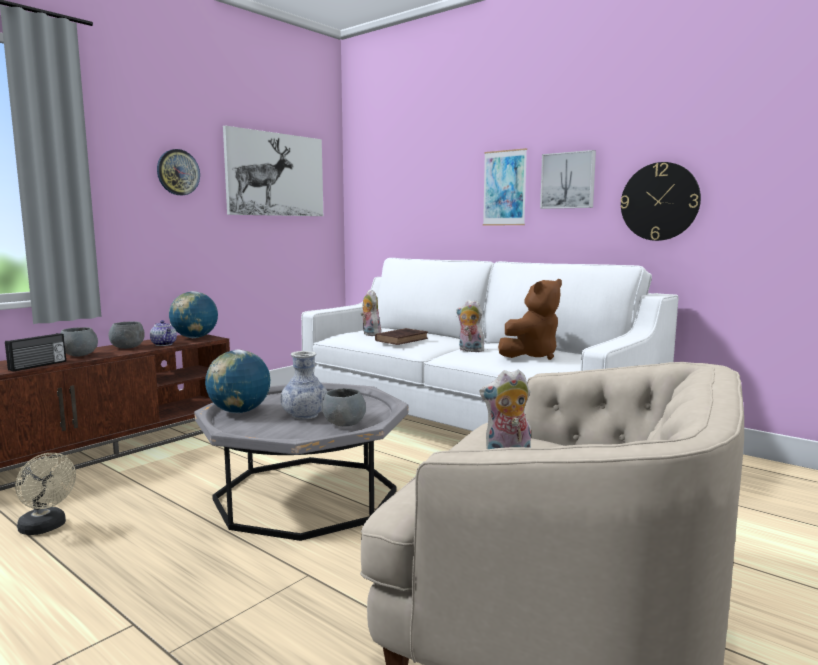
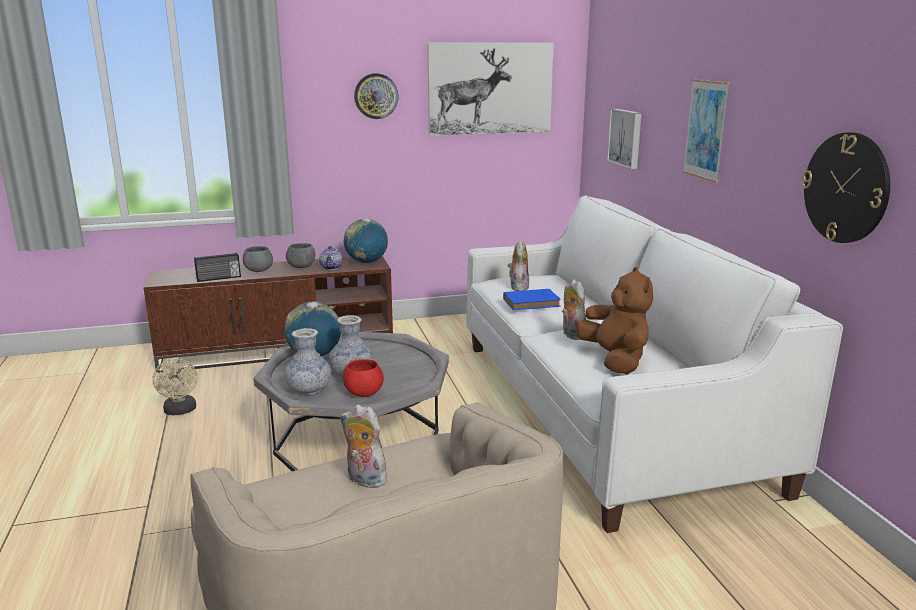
camera: 35 degrees right, 10 degrees up
(284, 433) = (309, 389): none -> vase
(344, 424) = (364, 393): grey bowl -> red bowl
(402, 339) = (532, 303): brown book -> blue book
(531, 355) = (615, 360): brown plush toy -> brown plush toy turned 105 degrees counterclockwise
(568, 180) = (762, 135): picture -> picture (626, 138)

